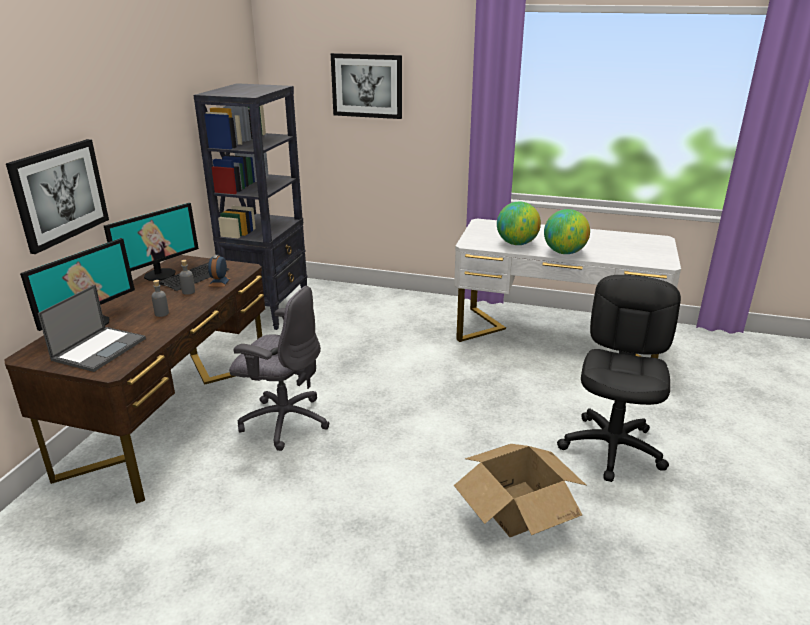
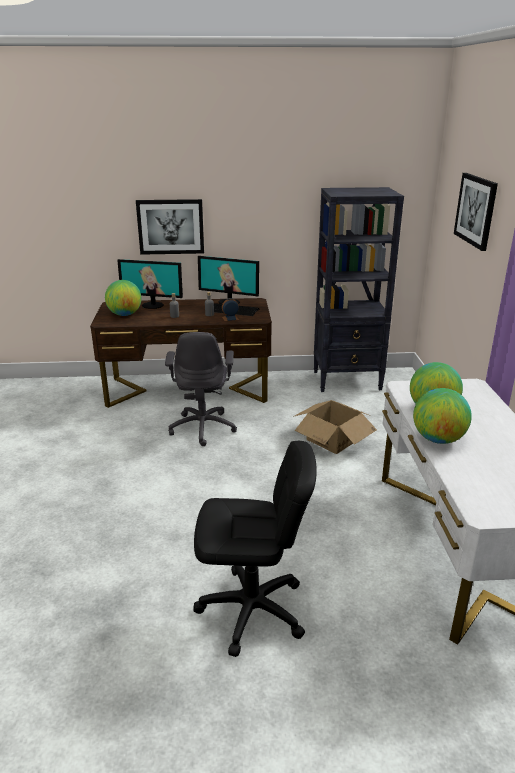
camera: 70 degrees right, 0 degrees up
(100, 348) = (125, 314): laptop -> globe
(518, 508) = (141, 556): cardboard box -> cardboard box (333, 439)

